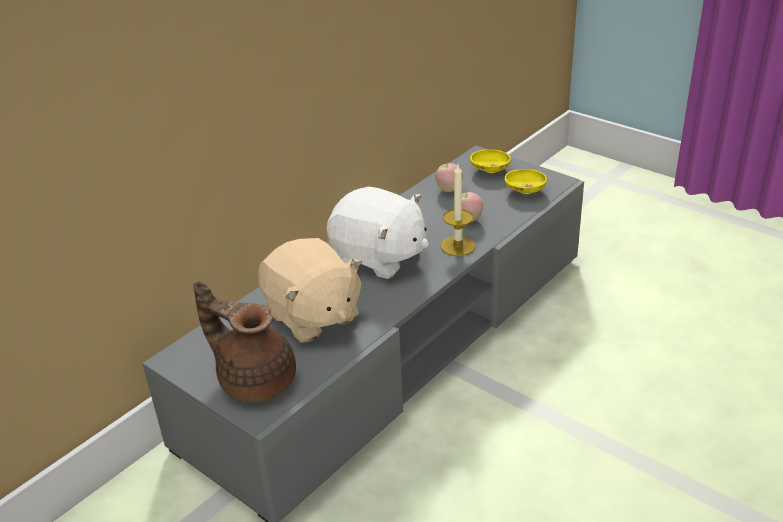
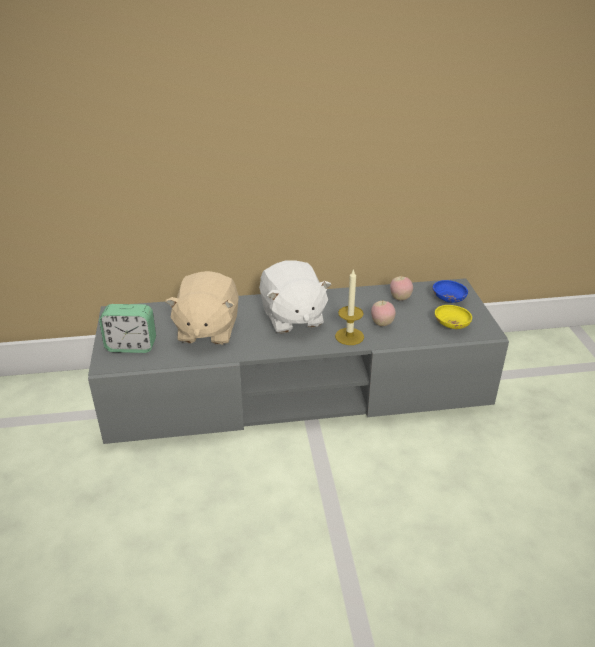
camera: 40 degrees right, 0 degrees up
(255, 379) = (131, 346): brown teapot -> alarm clock
(490, 170) = (448, 299): yellow bowl -> blue bowl

